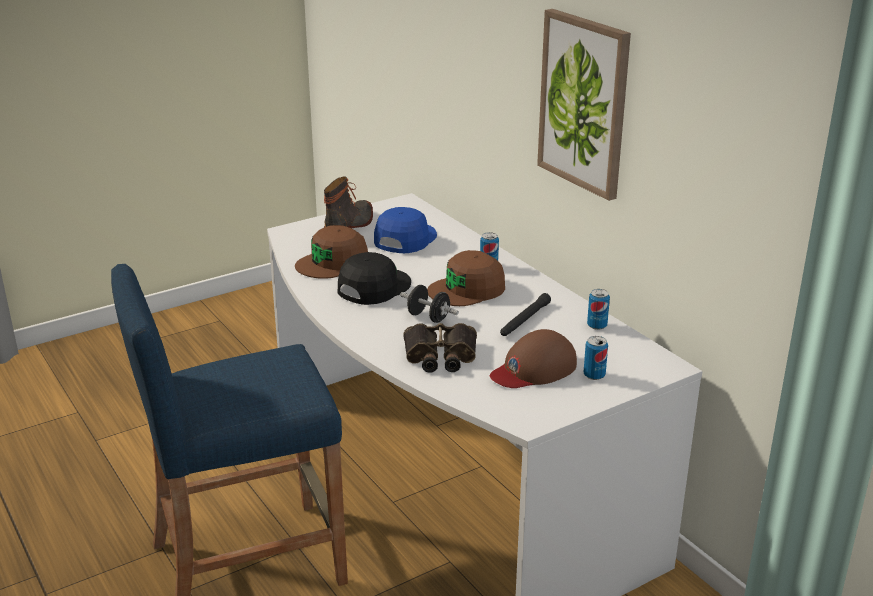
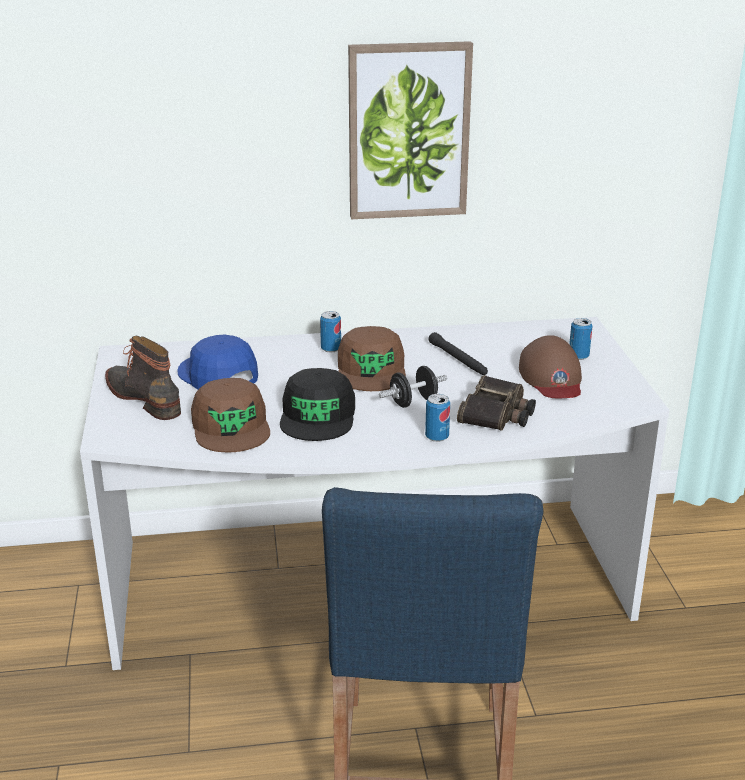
camera: 65 degrees left, 0 degrees up
(373, 287) = (318, 416): black cap -> black cap turned 150 degrees counterclockwise
(597, 325) = (493, 333): can -> can (437, 437)

